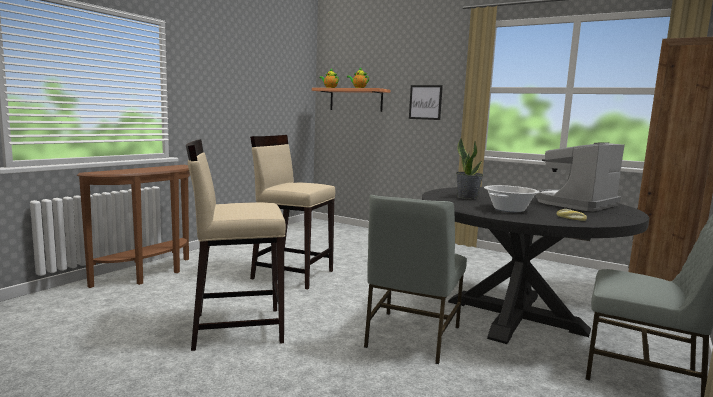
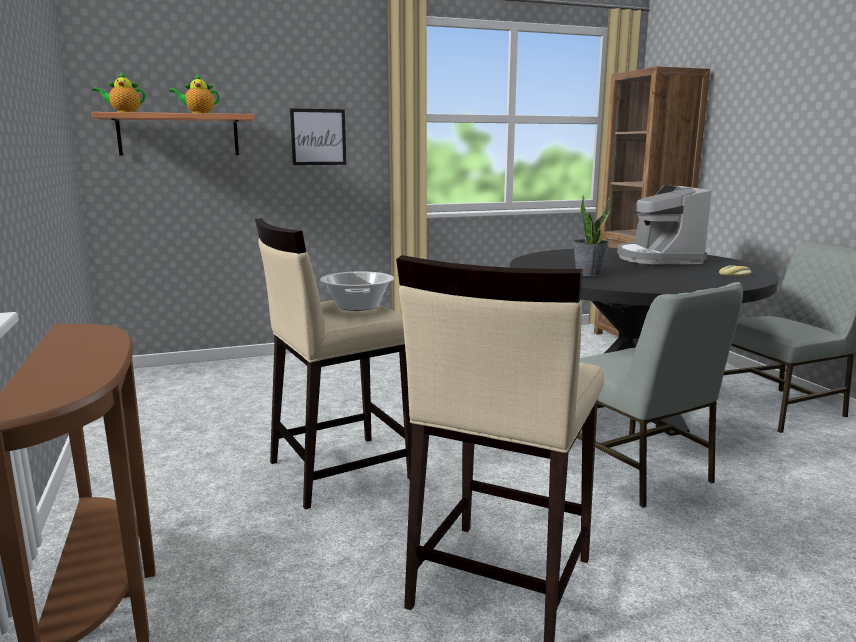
camera: 50 degrees left, 5 degrees up
(509, 209) = (676, 278): cooking pot -> cooking pot (358, 306)

